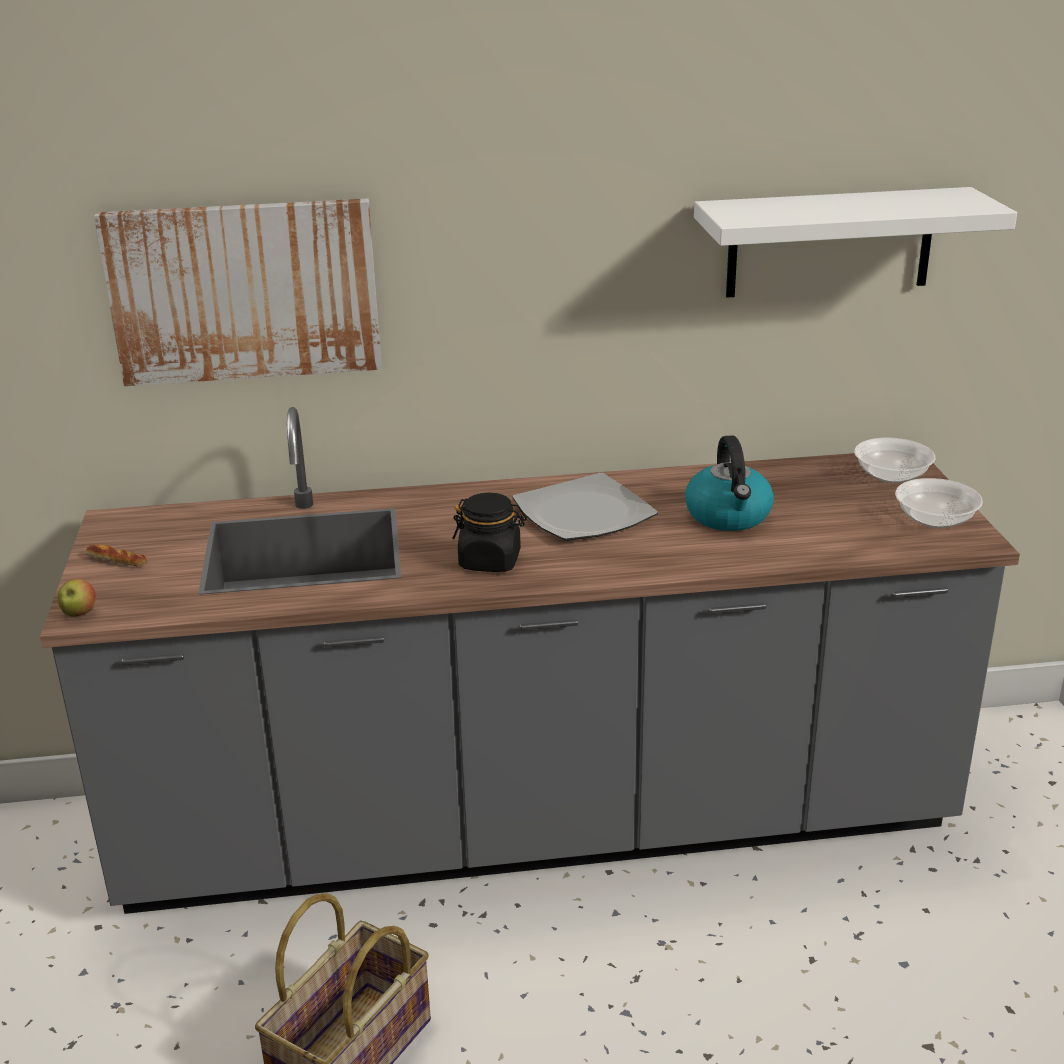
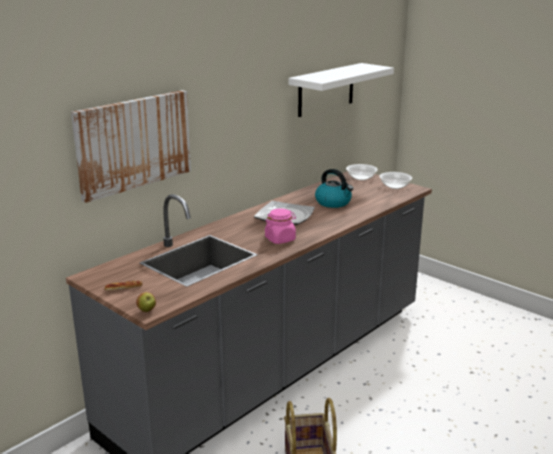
camera: 40 degrees left, 5 degrees down
(490, 561) = (280, 239): black jar -> pink jar

